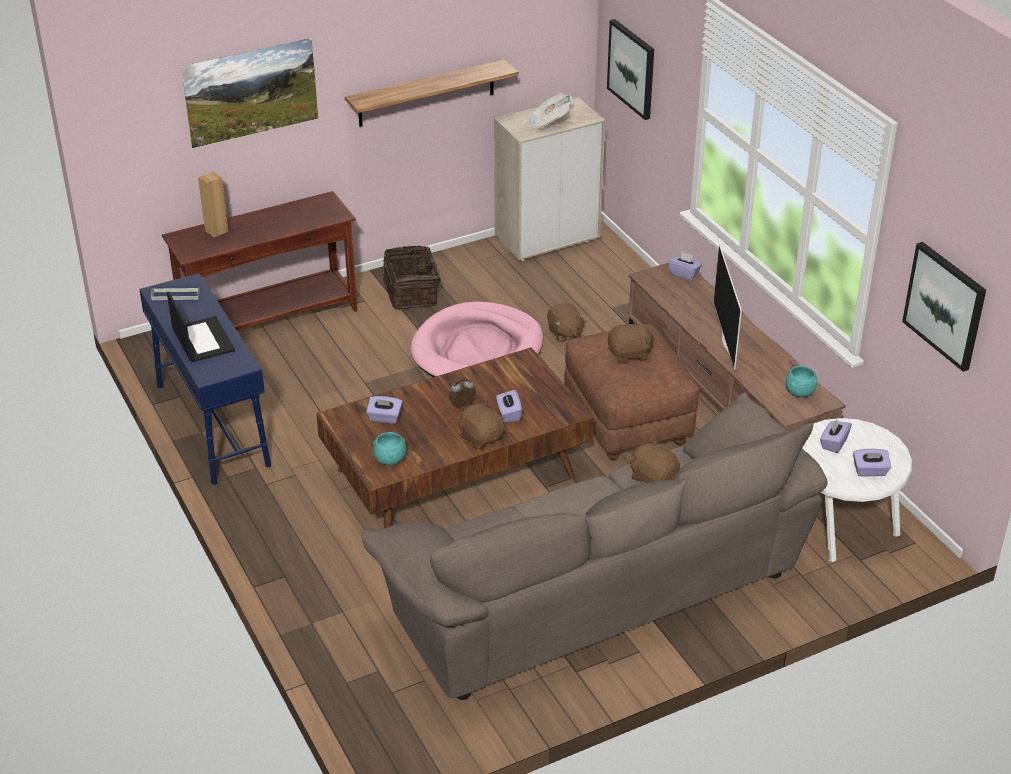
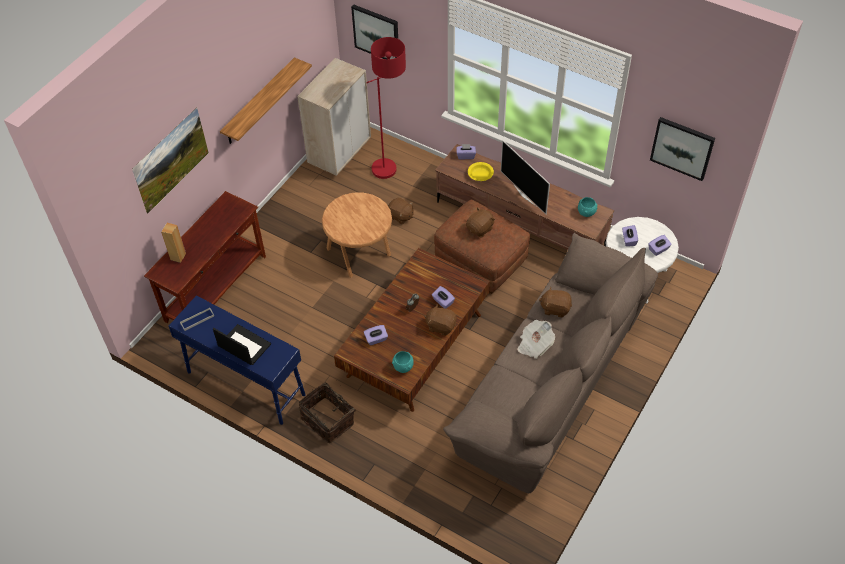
camera: 30 degrees left, 15 degrees up
(412, 292) = (288, 227): basket -> basket (328, 419)
(477, 350) = (360, 252): pink dog bed -> brown side table
(547, 122) = (333, 86): newspaper -> newspaper (534, 344)
(600, 278) = (390, 166): none -> red floor lamp
(685, 300) = (480, 175): none -> yellow bowl

